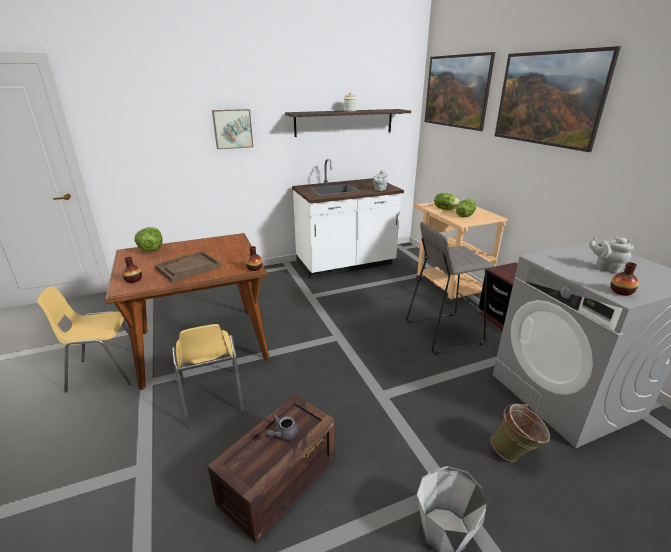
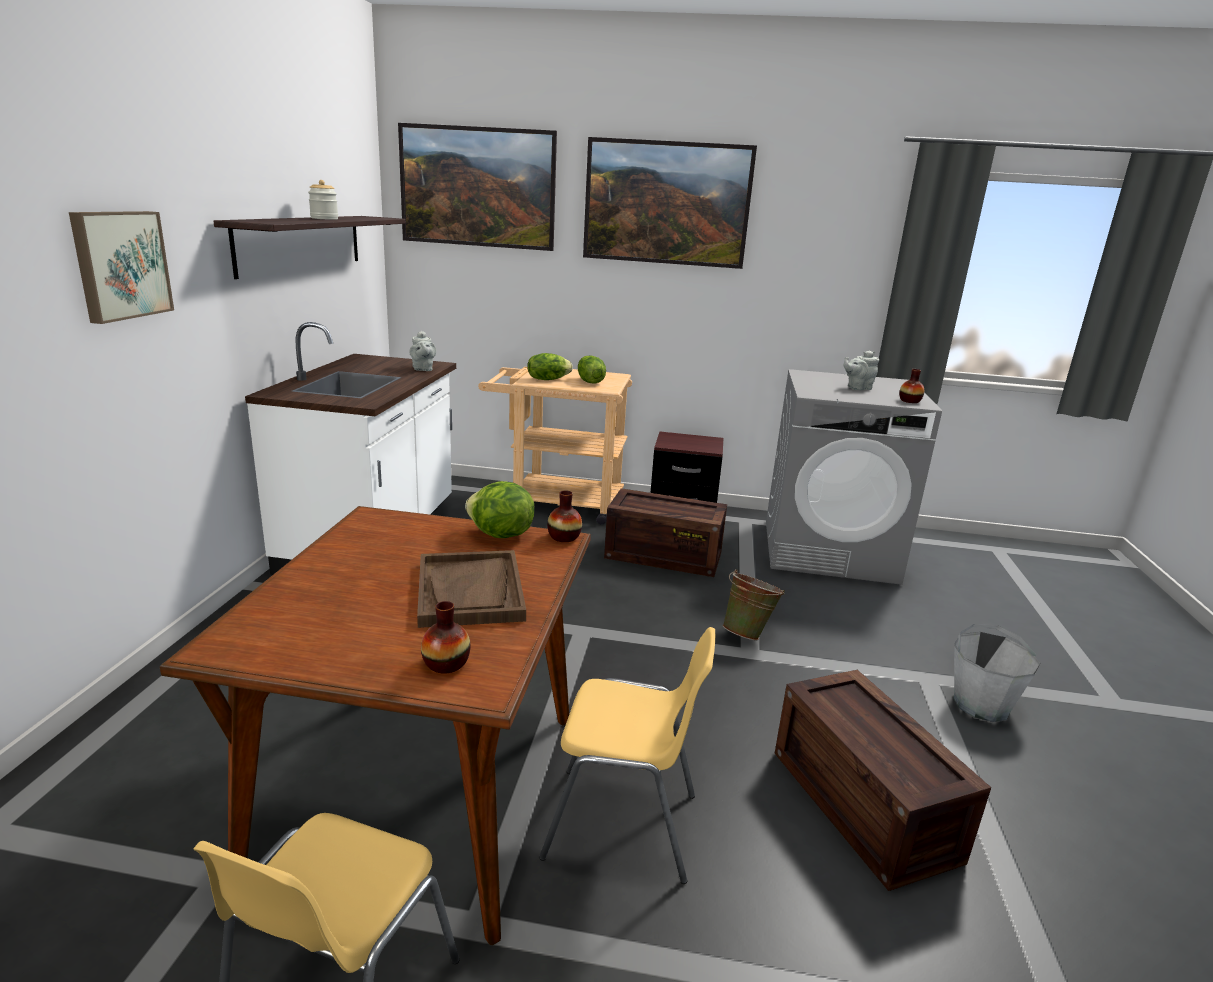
camera: 60 degrees left, 5 degrees down
(151, 250) = (273, 614): lettuce -> lettuce (500, 535)
(283, 434) = (866, 722): grey teapot -> none
(443, 332) = (661, 556): grey stool -> crate
(515, 454) = (895, 617): green bucket -> green bucket (748, 633)

